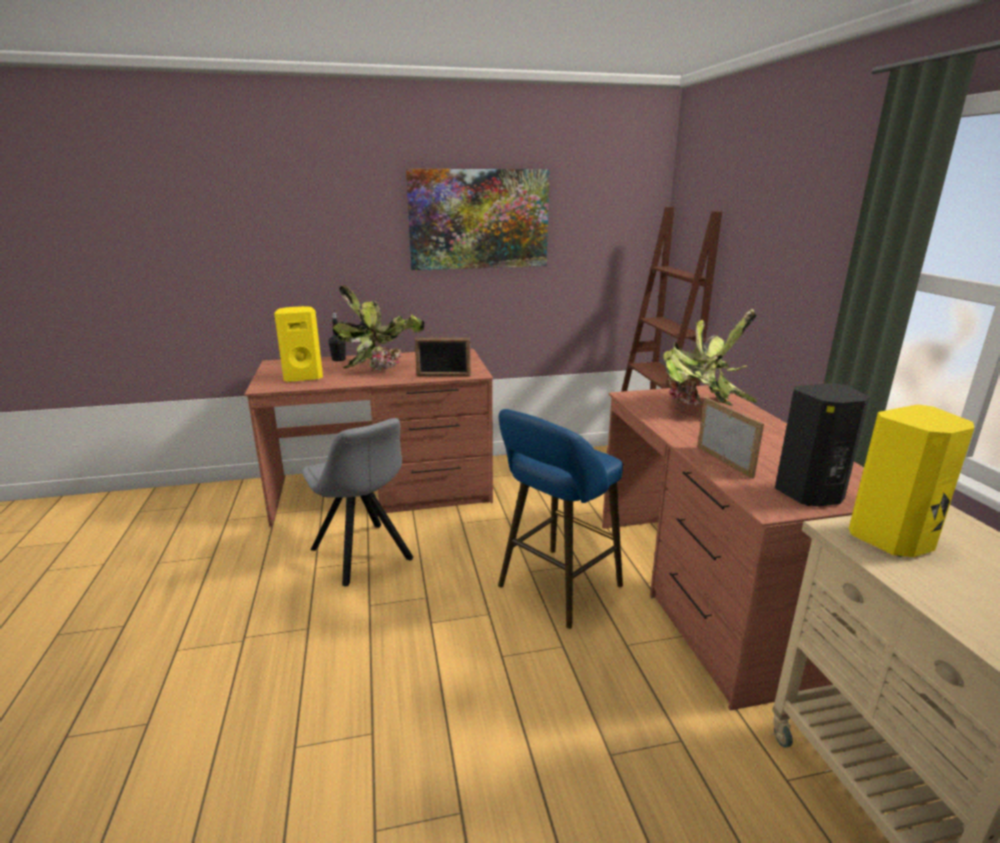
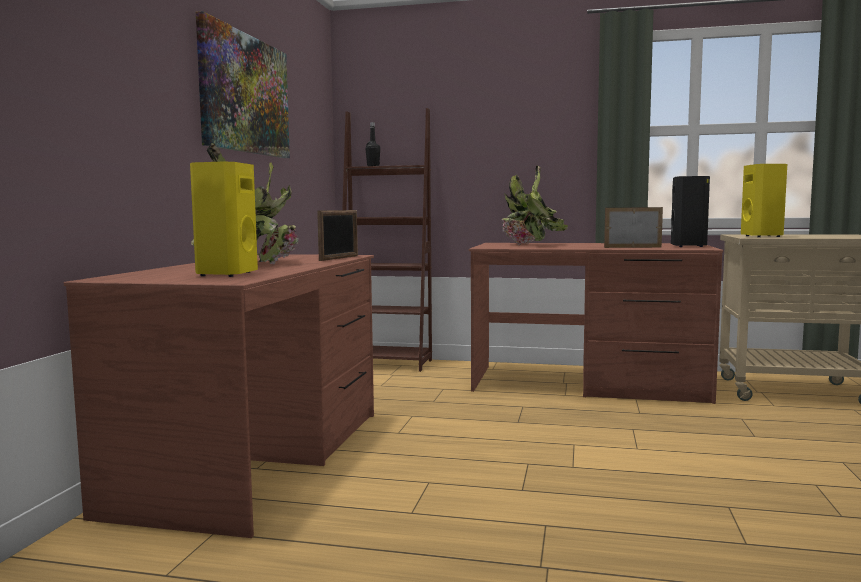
camera: 65 degrees left, 15 degrees down
(338, 359) = (173, 268): black bottle -> black bottle (373, 166)
(362, 554) = (409, 483): grey chair -> none
(555, 589) = (553, 419): blue stool -> none

